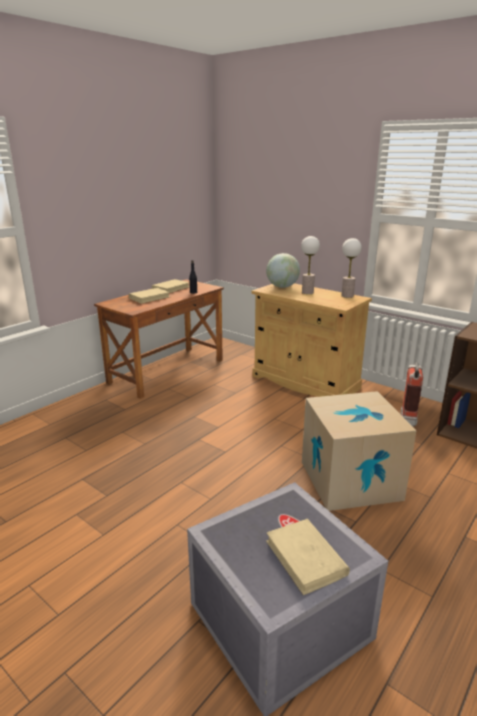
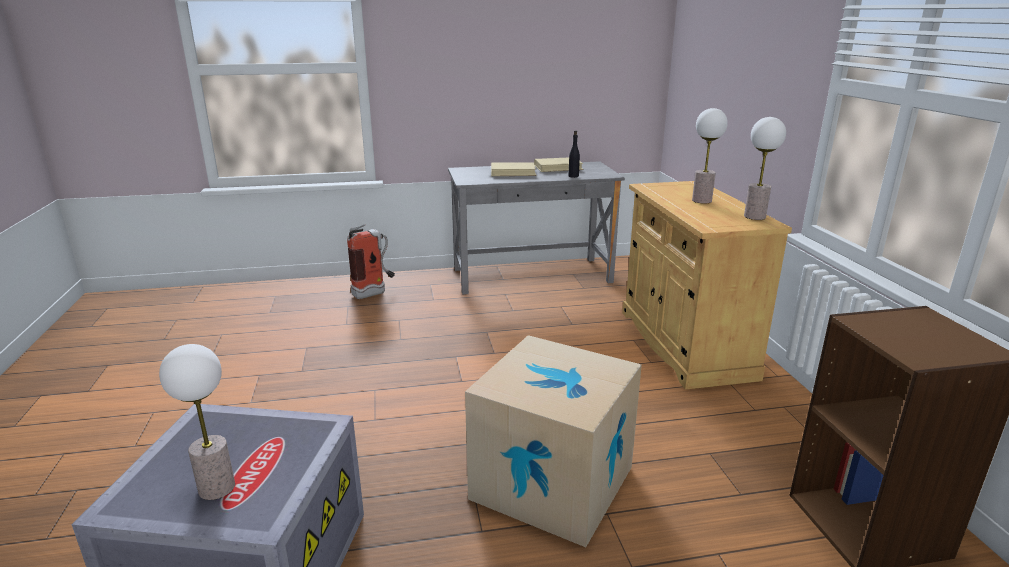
camera: 40 degrees right, 0 degrees up
(167, 371) = (531, 275): brown desk -> grey desk
(282, 287) = (682, 187): globe -> none
(306, 558) = (217, 488): beige book -> table lamp
(407, 417) = (777, 450): fire extinguisher -> fire extinguisher (374, 293)

